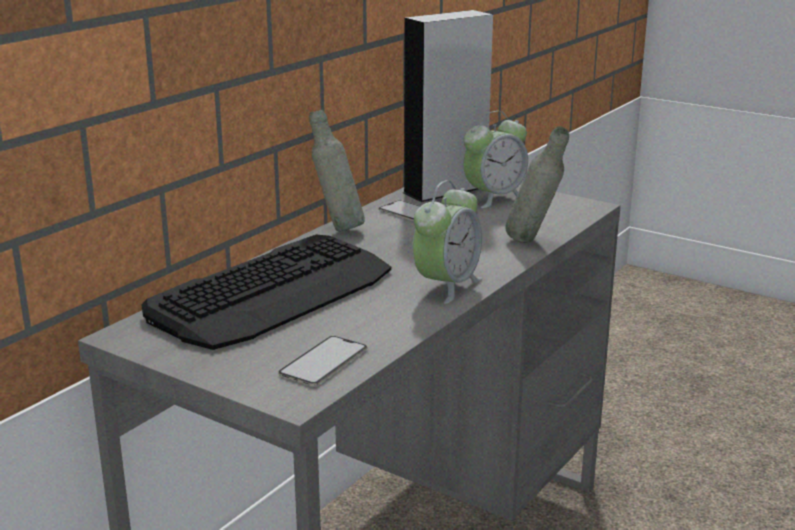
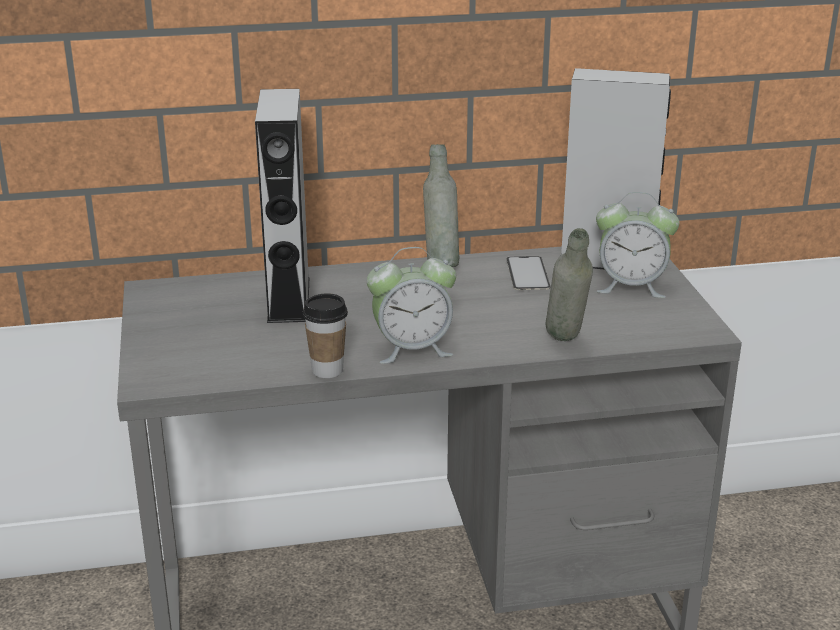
camera: 45 degrees right, 5 degrees up
(273, 293) = (289, 299): keyboard -> grey speaker
(323, 361) = (214, 365): phone -> none
(420, 324) = (327, 370): none -> cup

